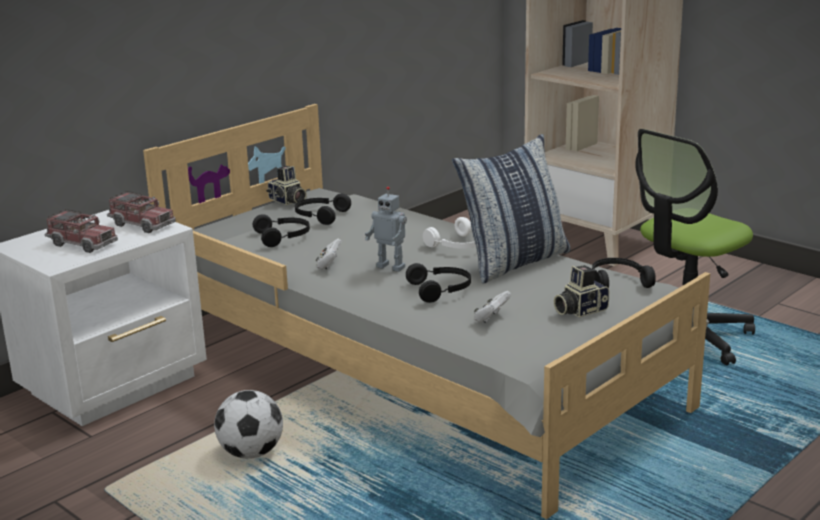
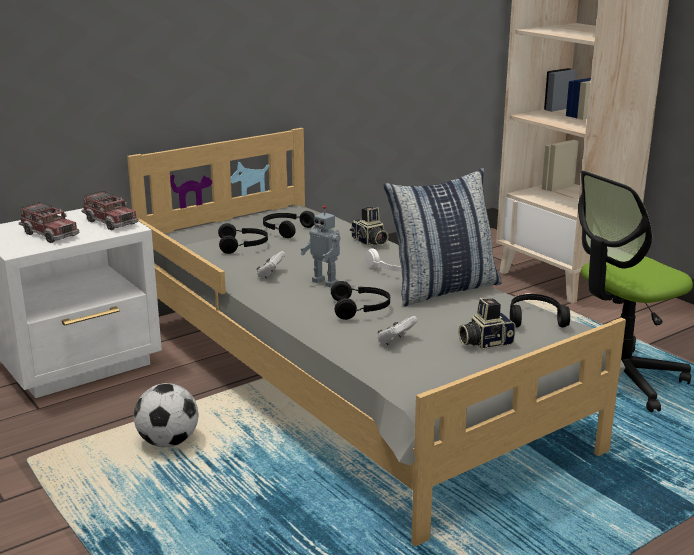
camera: 10 degrees right, 0 degrees up
(287, 201) = (264, 214): camera -> camera (369, 242)

